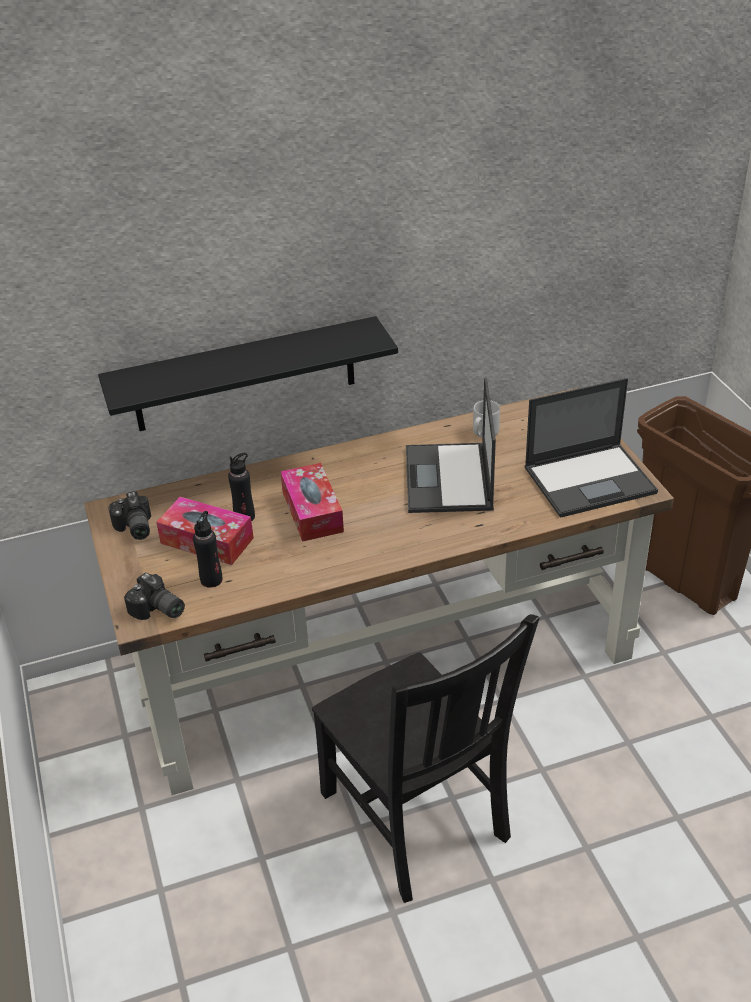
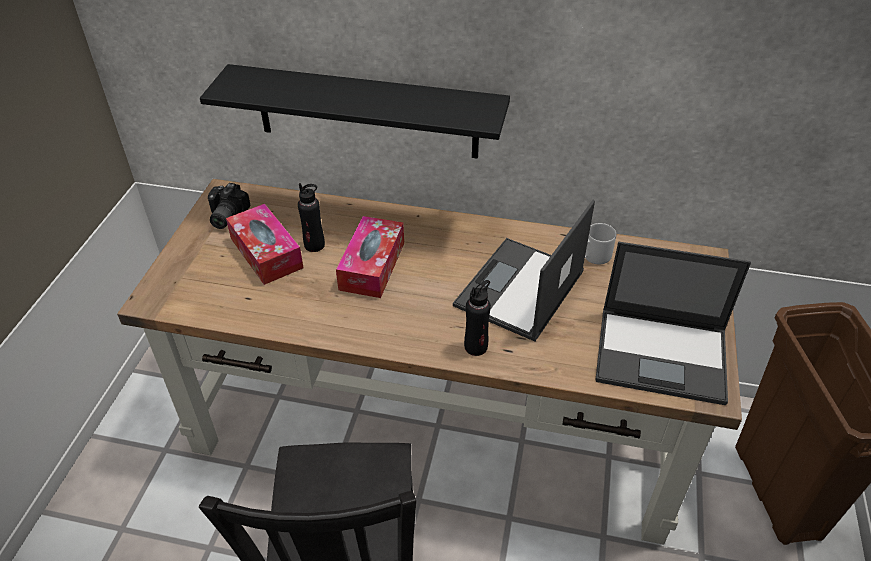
camera: 30 degrees right, 5 degrees up
(157, 611) = (171, 298): camera -> none
(211, 580) = (236, 290): black bottle -> black bottle (476, 347)

